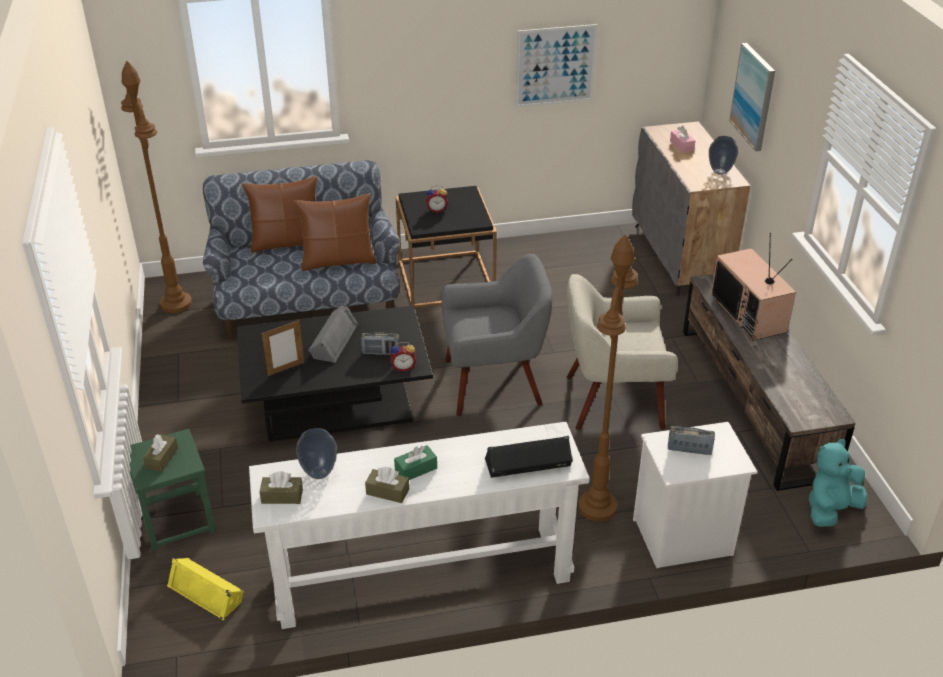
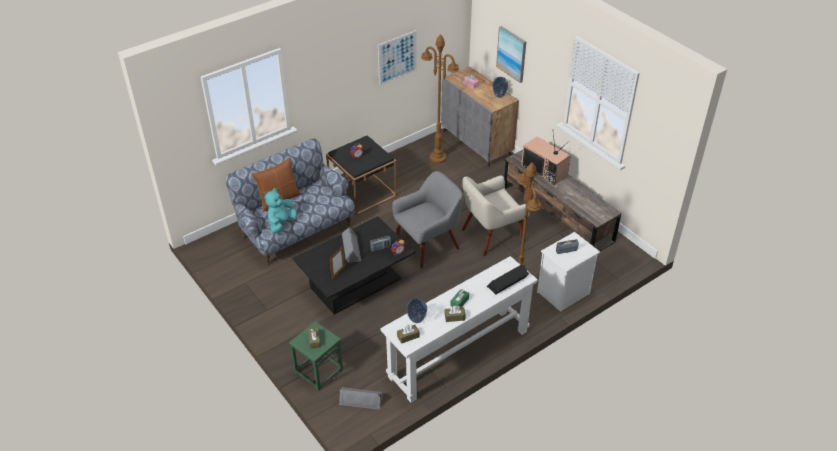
camera: 25 degrees left, 5 degrees up
(176, 304) = (219, 254): brown floor lamp -> brown floor lamp (438, 158)
(207, 591) = (361, 399): yellow speaker -> grey speaker
(338, 261) = (316, 202): brown pillow -> none
(831, 509) = (618, 257): turquoise plush toy -> turquoise plush toy (281, 224)

